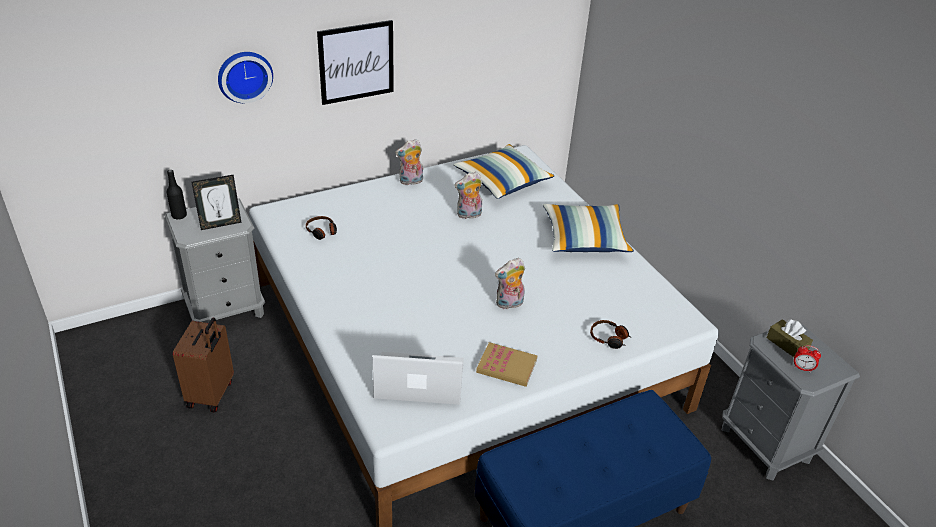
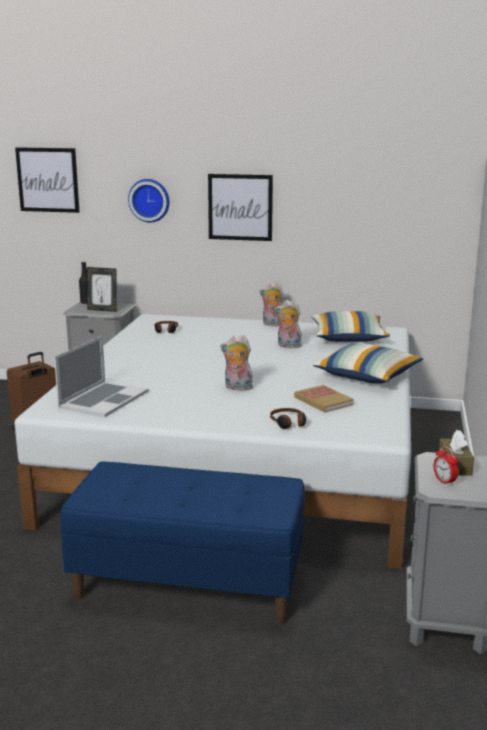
camera: 40 degrees right, 20 degrees down
(92, 77) = (48, 180): none -> picture
(419, 379) = (103, 399): laptop -> laptop turned 75 degrees clockwise
(506, 366) = (176, 411): book -> book (323, 401)

